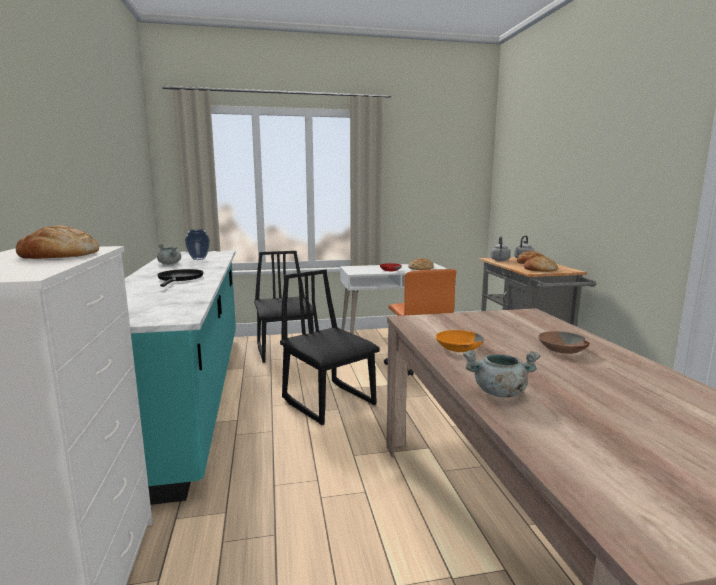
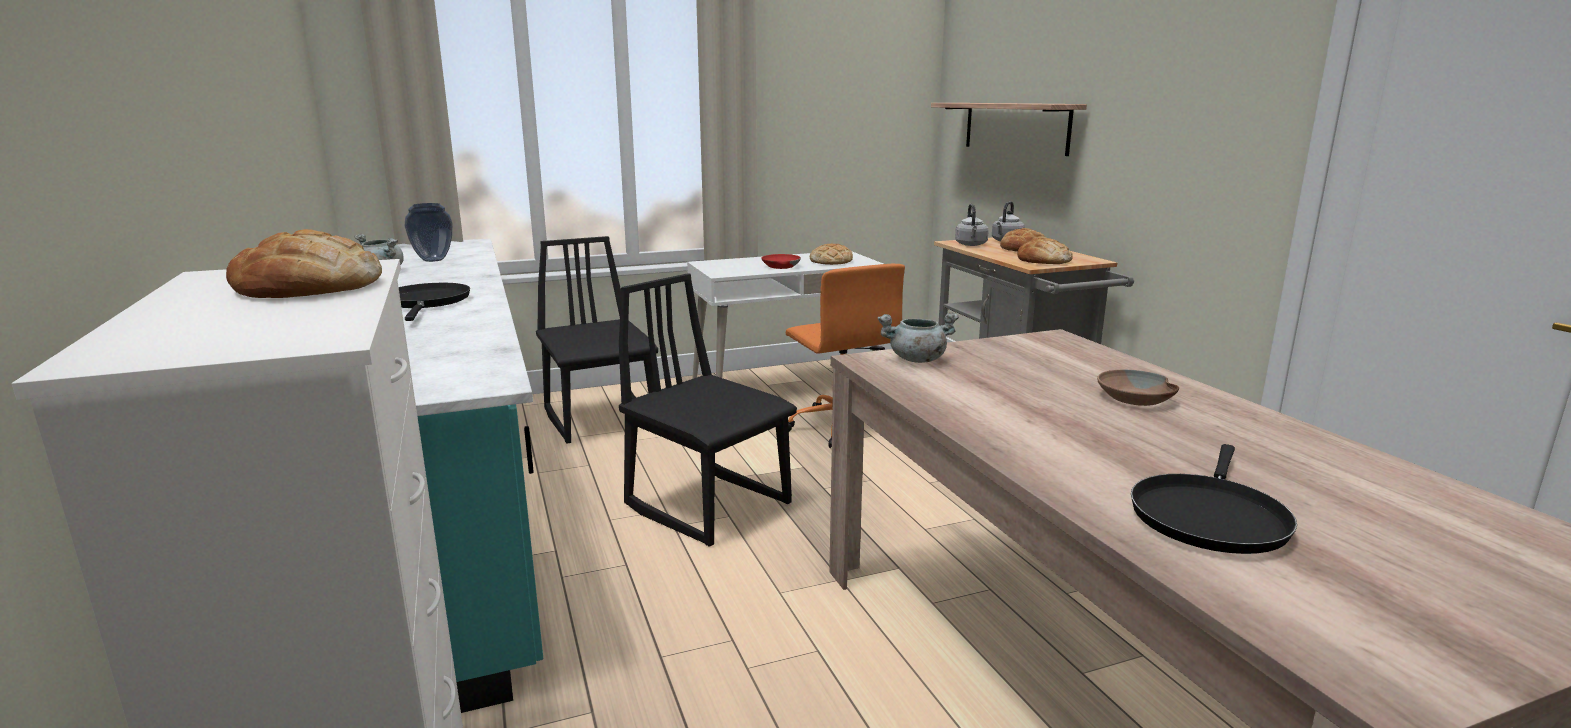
camera: 10 degrees left, 5 degrees up
(457, 347) = (976, 406): orange bowl -> none
(499, 393) = (1078, 478): grey cooking pot -> grey cooking pot (917, 360)
(531, 193) = (1015, 127): none -> shelf
(574, 422) = (1208, 516): none -> black frying pan

